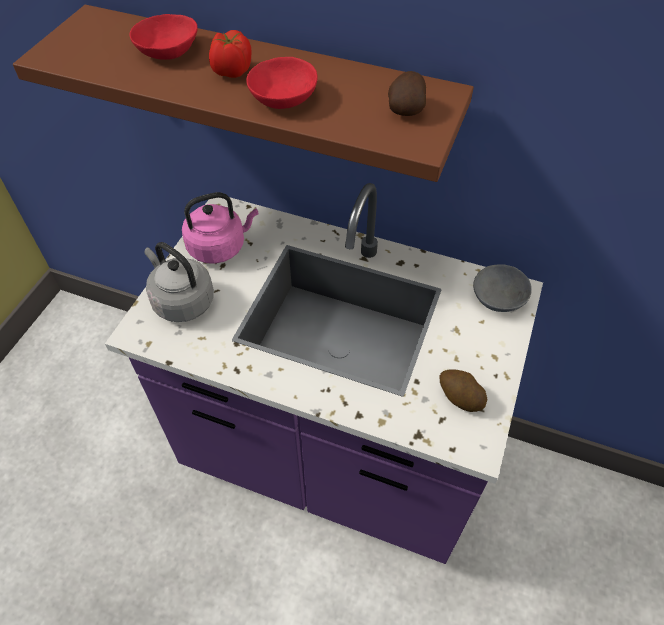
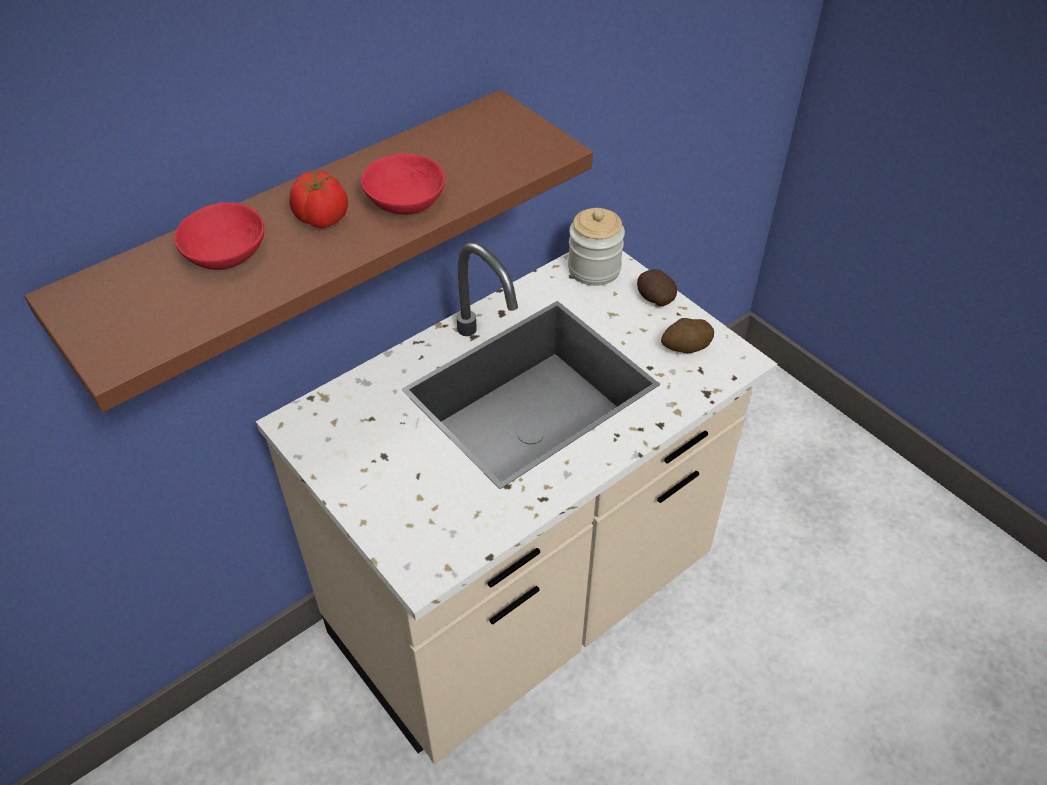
camera: 60 degrees left, 5 degrees down
(181, 301) = (407, 513): grey kettle -> none
(220, 247) = (353, 447): pink kettle -> none
(332, 459) = (523, 605): purple counter -> beige counter
(406, 109) = (498, 136): potato -> potato (654, 299)
(497, 296) = (594, 269): grey bowl -> jar

